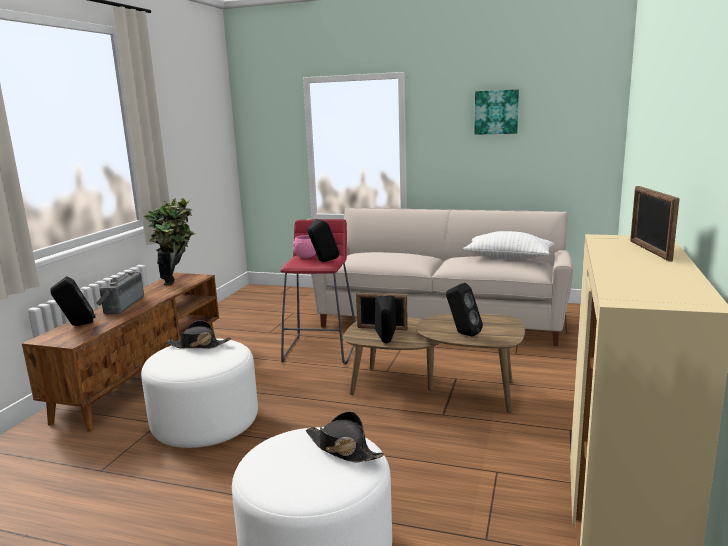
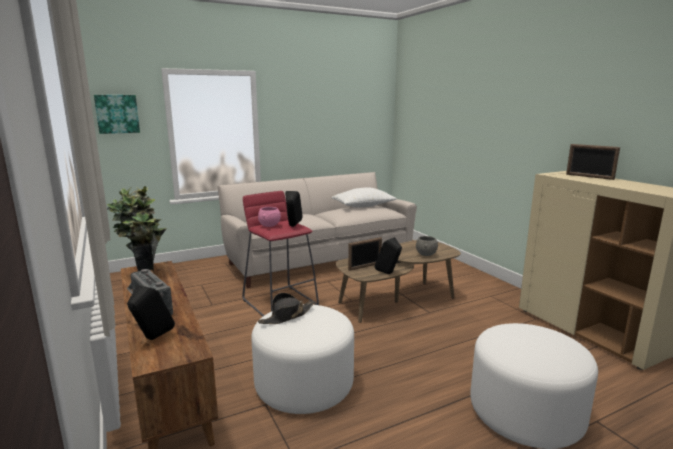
camera: 45 degrees left, 0 degrees up
(342, 448) = (531, 332): black hat -> none
(462, 334) = (425, 255): black speaker -> grey bowl
(496, 112) = (322, 105): picture -> picture (117, 114)

